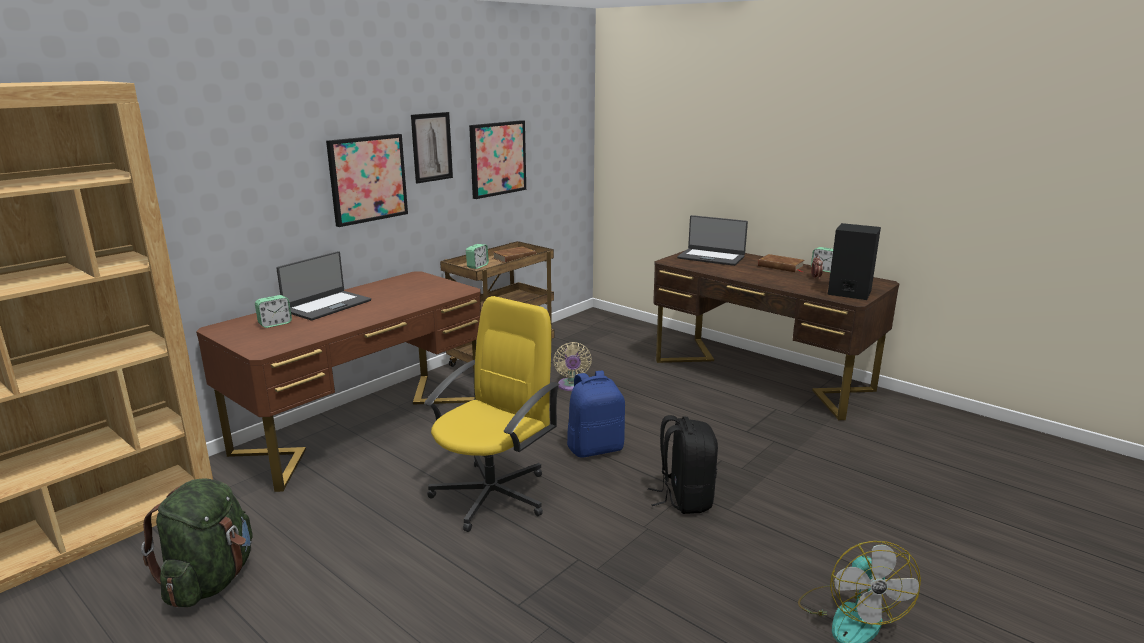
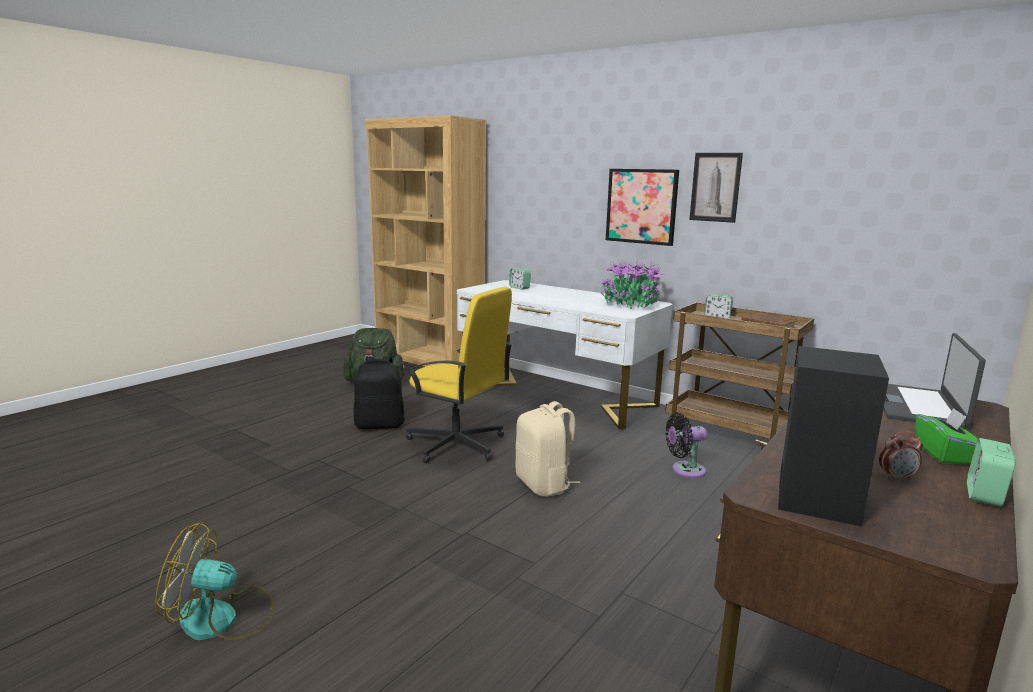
camera: 85 degrees right, 5 degrees down
(327, 306) = (561, 292): laptop -> none
(363, 426) = (556, 395): brown desk -> white desk
(417, 284) = (630, 304): none -> potted plant
(497, 158) = (808, 213): picture -> none
(571, 386) = (685, 470): beige fan -> black fan
(595, 448) = (544, 485): blue backpack -> beige backpack
(684, 498) = (448, 532): black backpack -> black backpack (380, 425)
(781, 266) = (944, 454): brown book -> green tissue box

